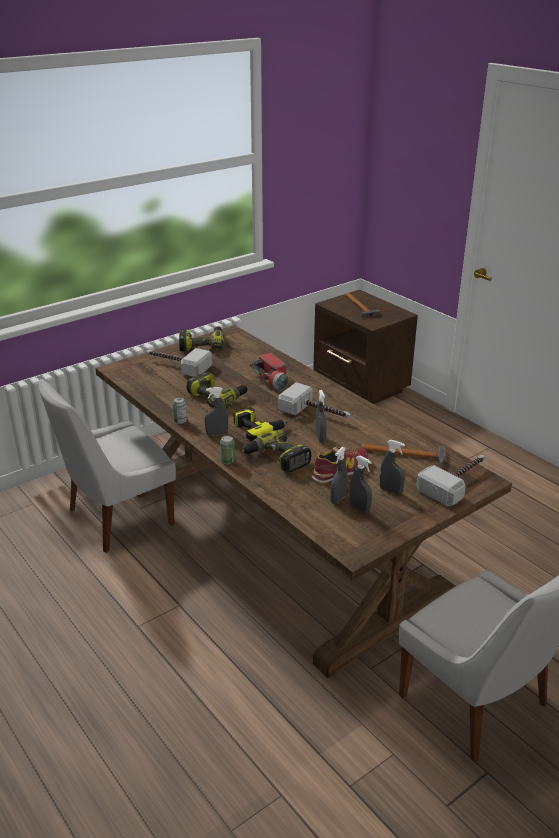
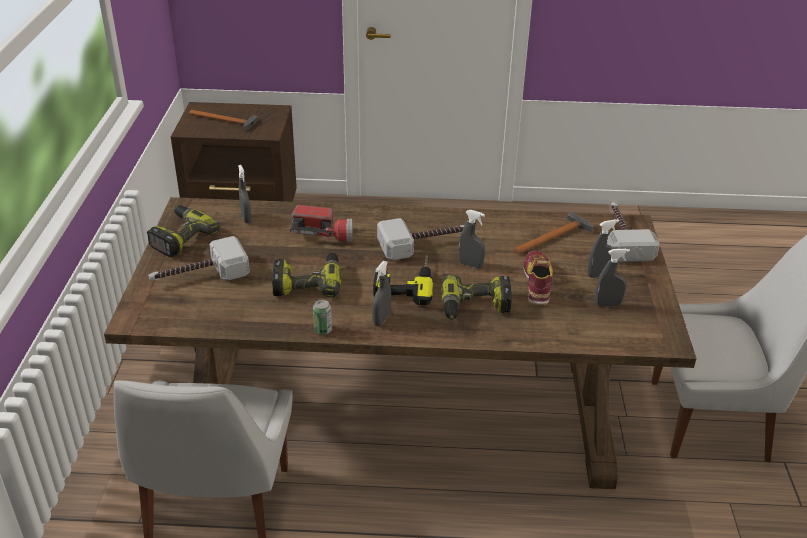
camera: 50 degrees left, 5 degrees up
(227, 461) = (442, 338): can -> none
(338, 499) = (581, 308): grey spray bottle -> grey spray bottle (246, 218)

